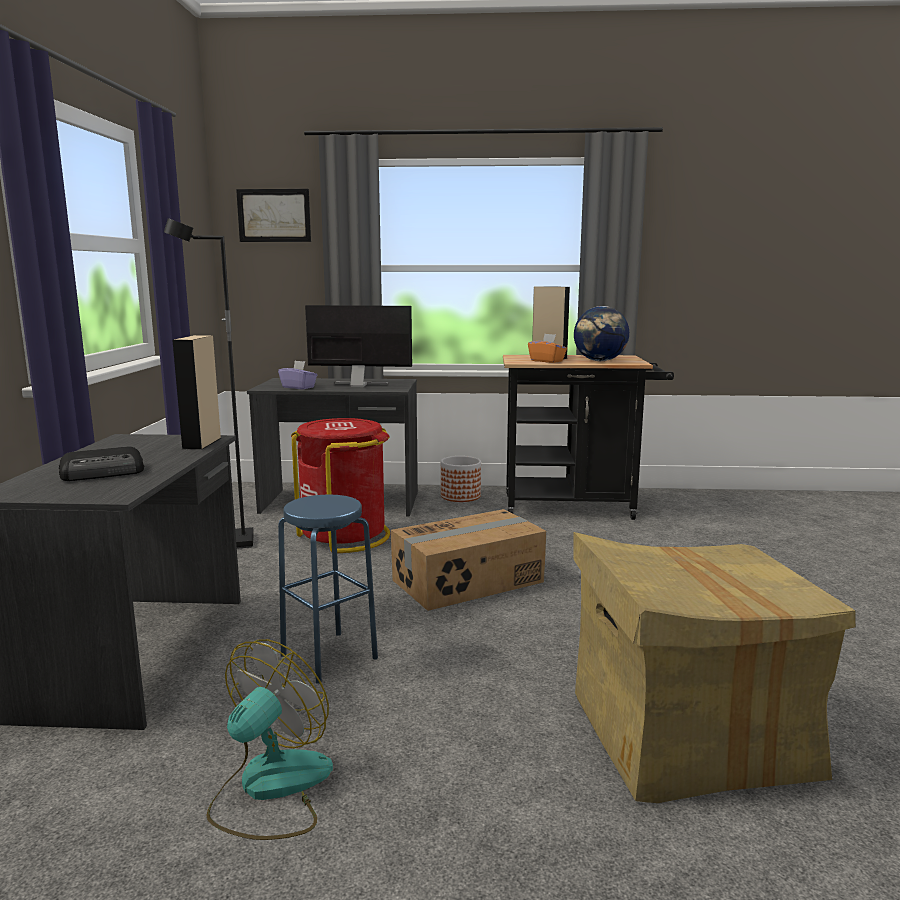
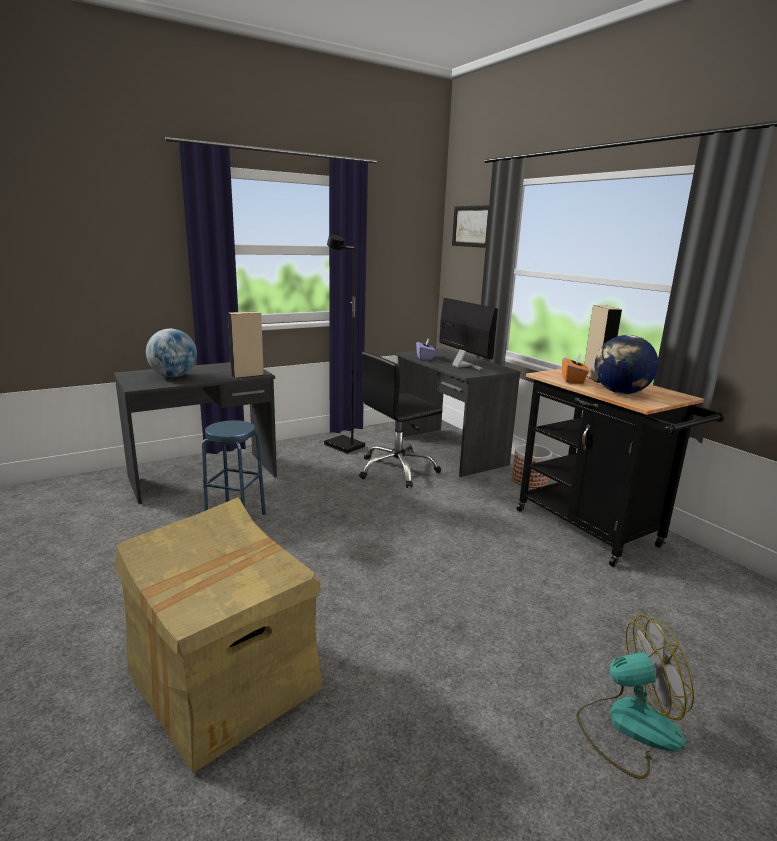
camera: 55 degrees right, 5 degrees up
(104, 472) = (174, 376): radio -> globe
(270, 788) = (103, 550): fan -> fan (628, 726)
(345, 536) = (397, 470): red trash can -> black office chair
(469, 581) = (379, 530): cardboard box -> none

